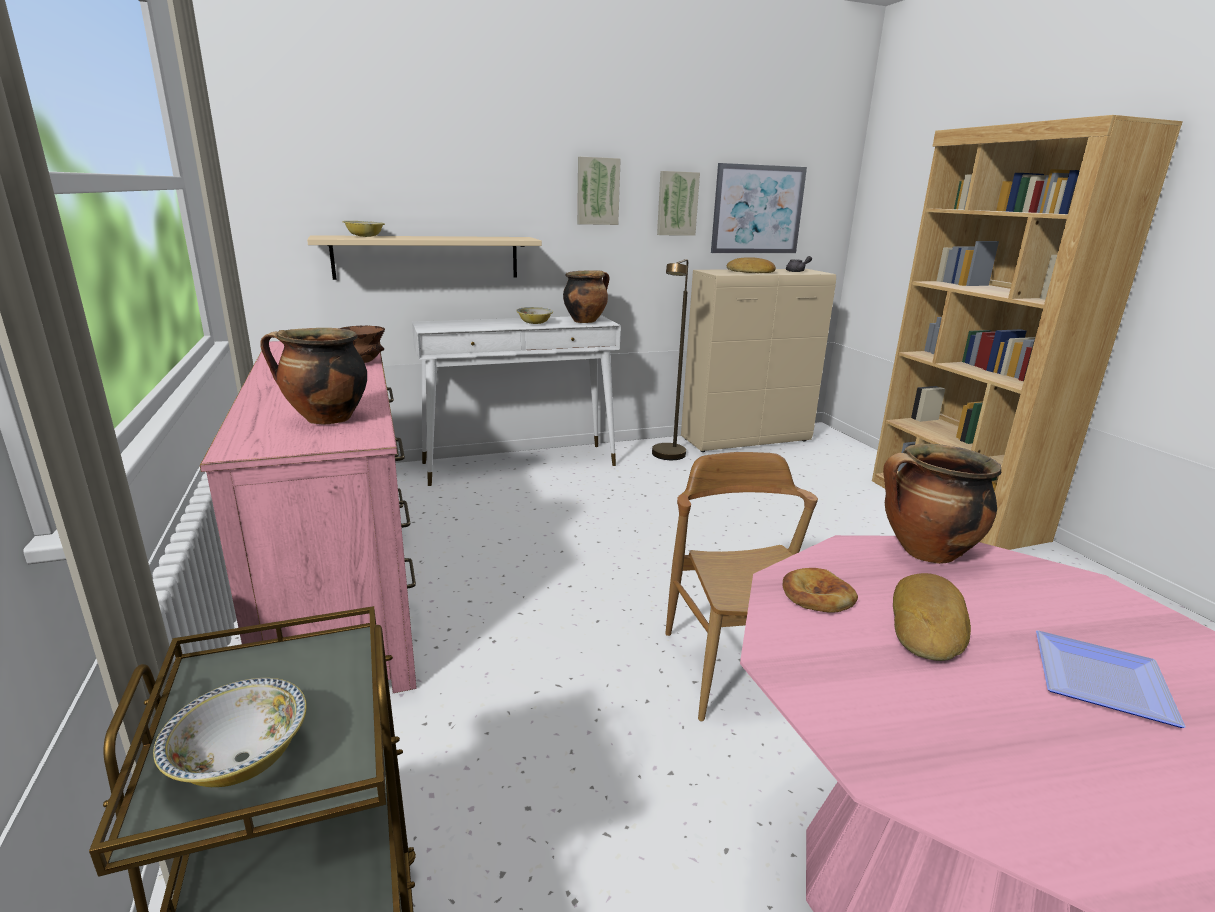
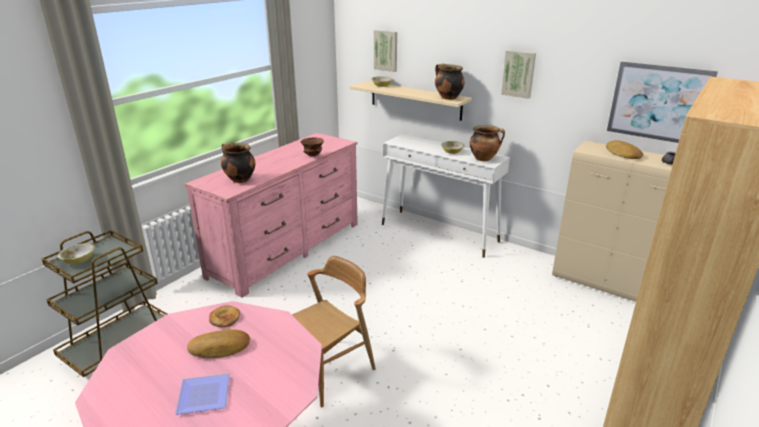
camera: 55 degrees right, 5 degrees up
(667, 457) = (524, 268): brown floor lamp -> none
(677, 203) = (580, 89): picture -> picture (386, 50)
(925, 553) = (290, 338): cooking pot -> cooking pot (447, 98)

